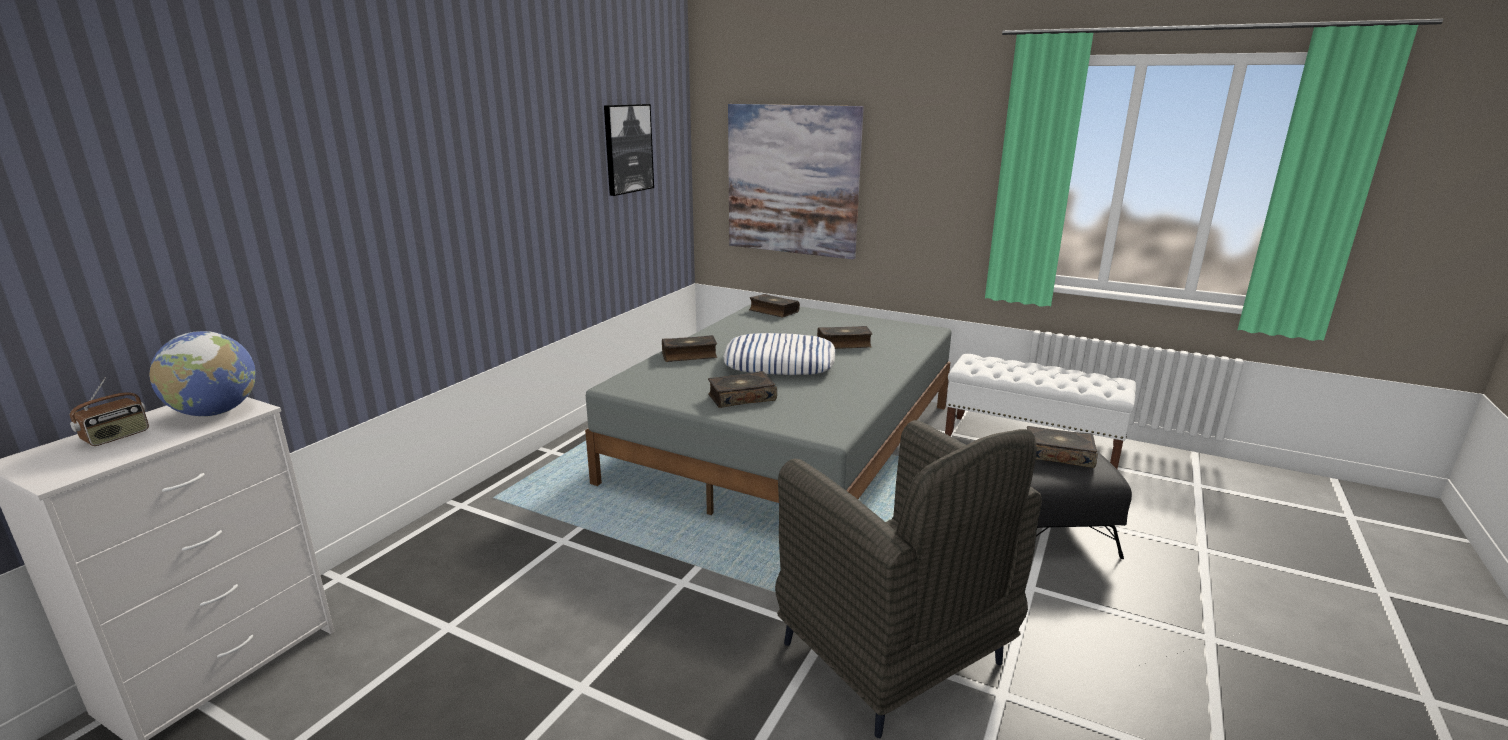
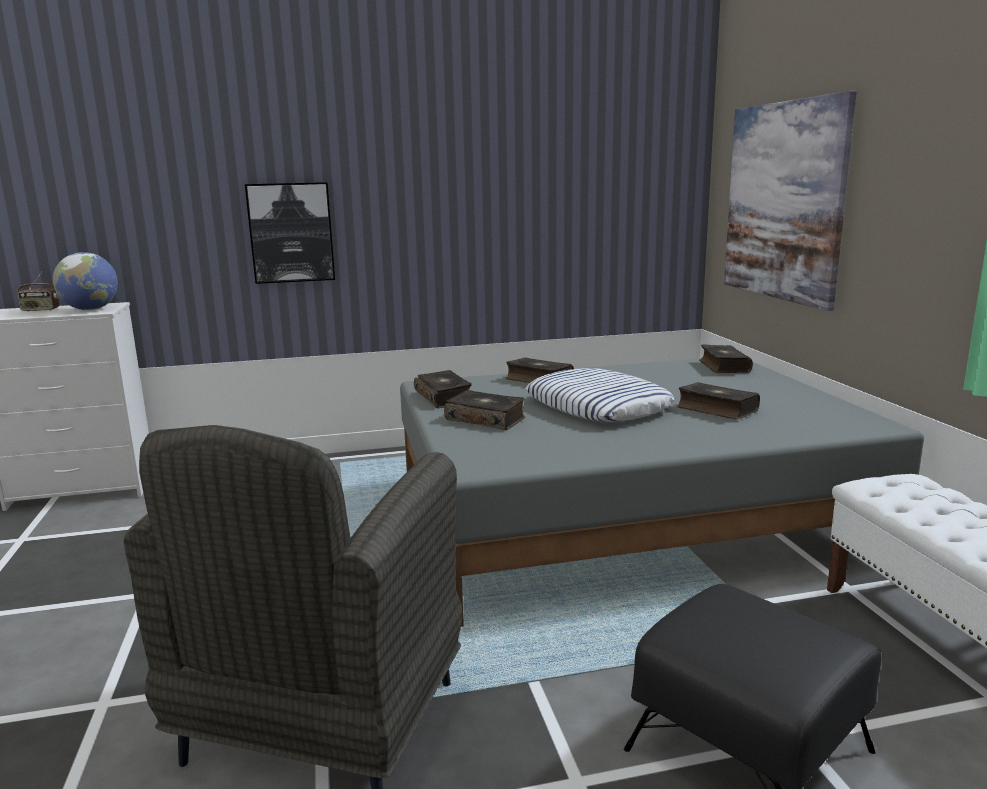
camera: 50 degrees right, 5 degrees down
(628, 148) = (591, 161): picture -> picture (291, 232)
(1058, 454) = (767, 625): book -> book (444, 397)

